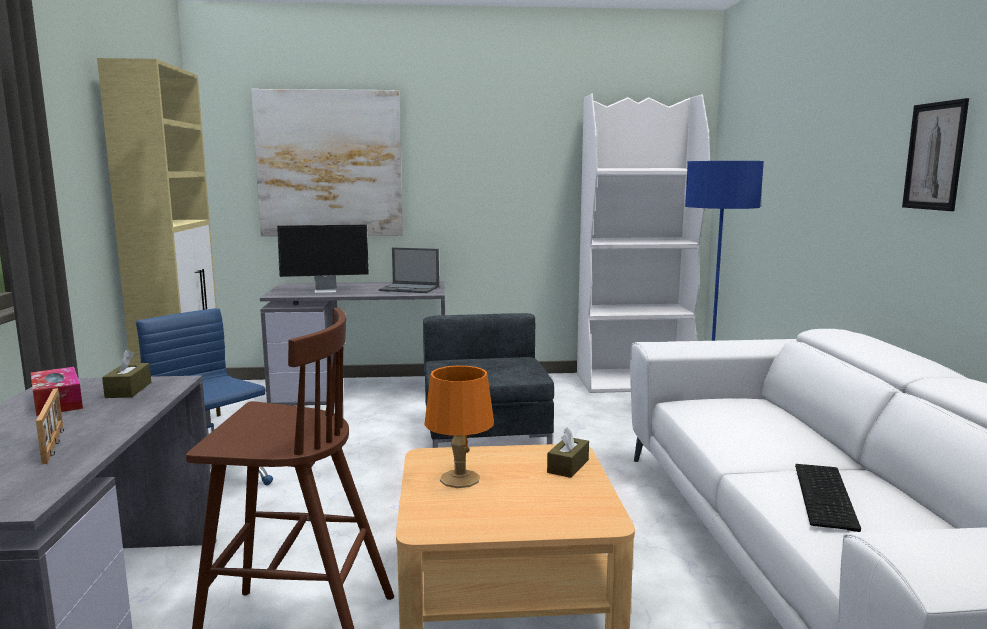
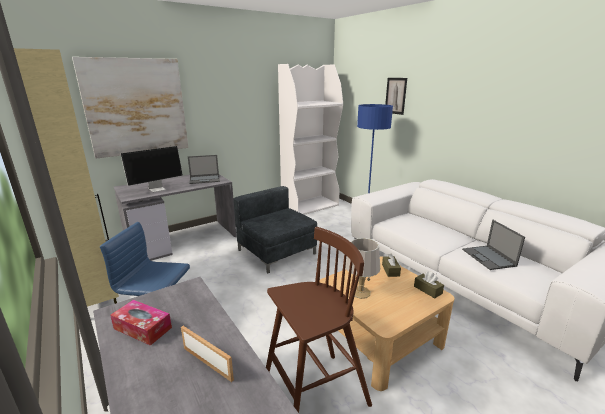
camera: 30 degrees left, 10 degrees up
(128, 390) = (175, 302): brown tissue box -> brown tissue box (427, 290)
(460, 478) = (360, 292): orange table lamp -> grey table lamp
(828, 496) = (489, 258): keyboard -> laptop
(934, 156) = (480, 109): picture -> picture (395, 96)

